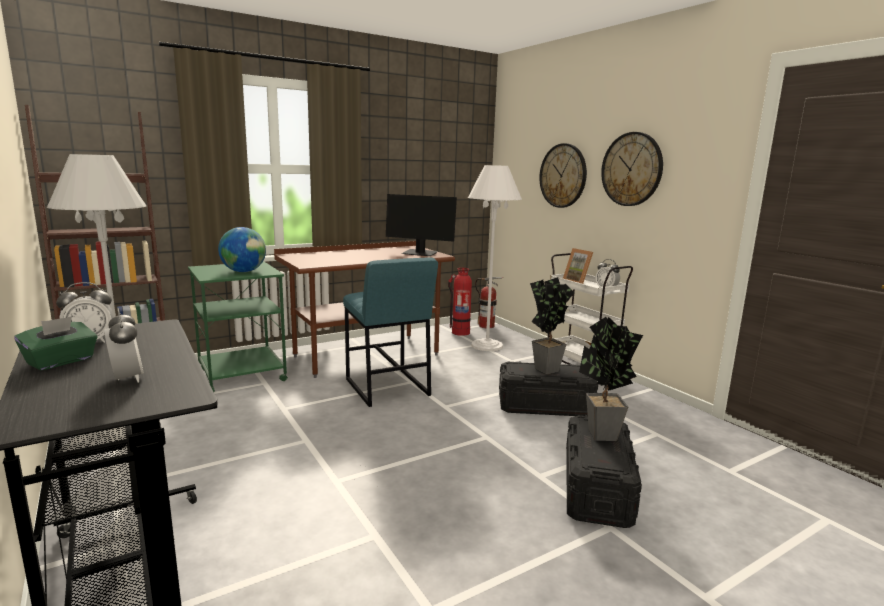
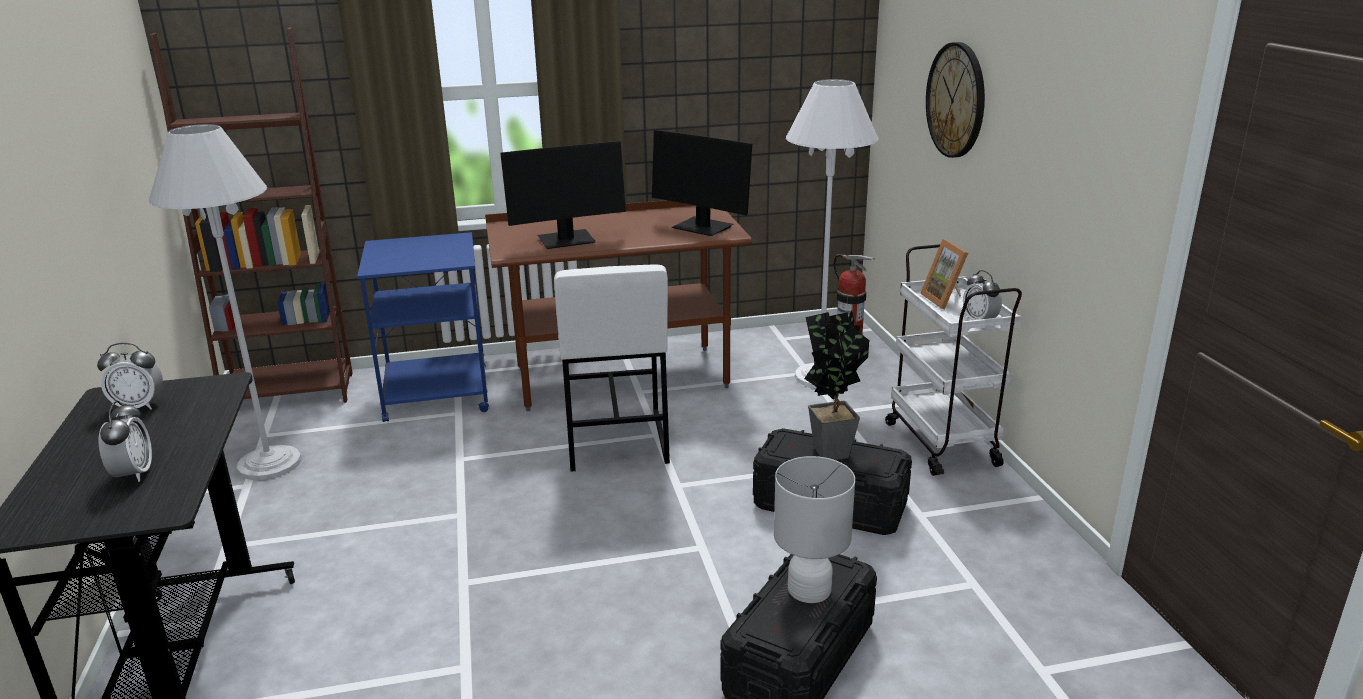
camera: 20 degrees right, 10 degrees up
(61, 361) = (93, 437): green tissue box -> none
(243, 374) = (439, 394): green cart -> blue cart
(244, 271) = (426, 257): globe -> none
(340, 259) = (566, 240): none -> monitor
(388, 388) = (616, 442): blue stool -> white stool
(460, 332) = (795, 345): fire extinguisher -> none
(601, 437) = (809, 589): potted plant -> grey table lamp
(631, 169) = (1039, 113): wall clock -> none

